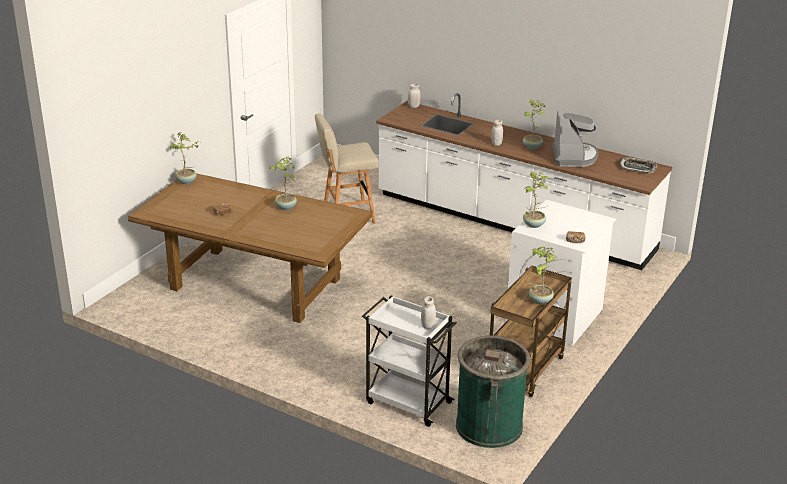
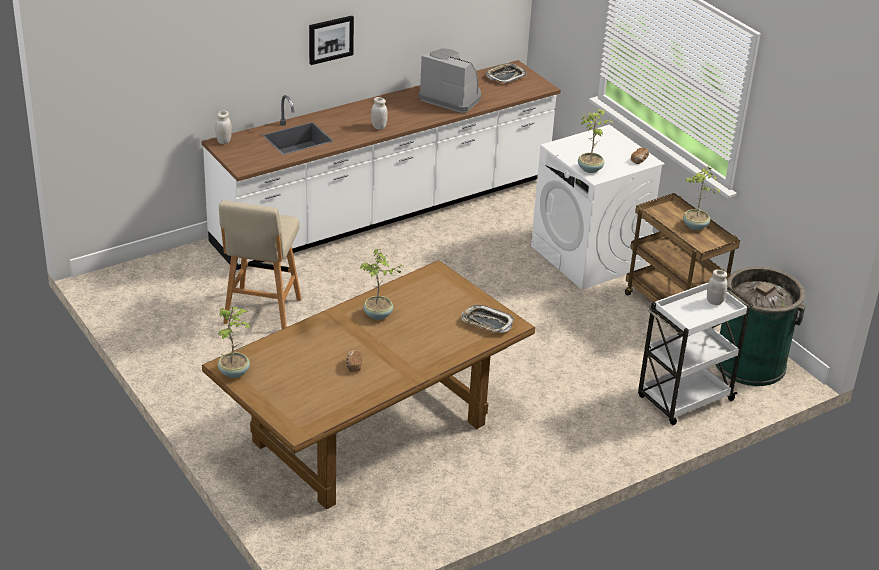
camera: 65 degrees left, 5 degrees up
(312, 244) = (486, 322): none -> tray
(506, 70) = (330, 39): none -> picture
(532, 147) = (406, 110): potted plant -> none

